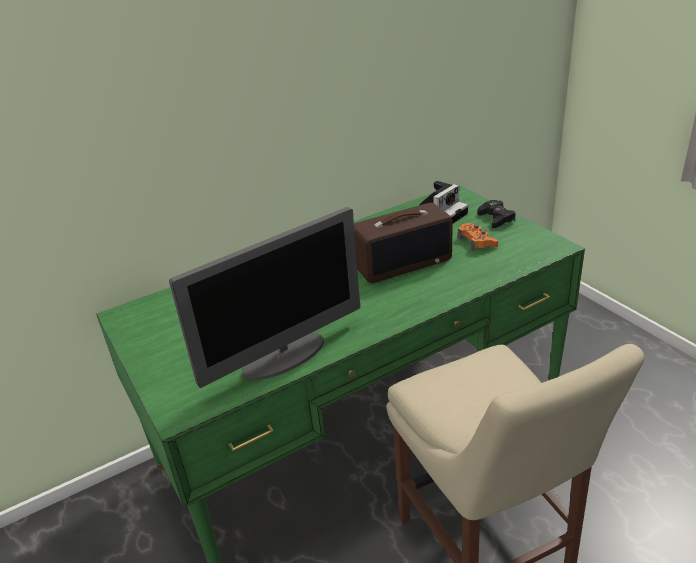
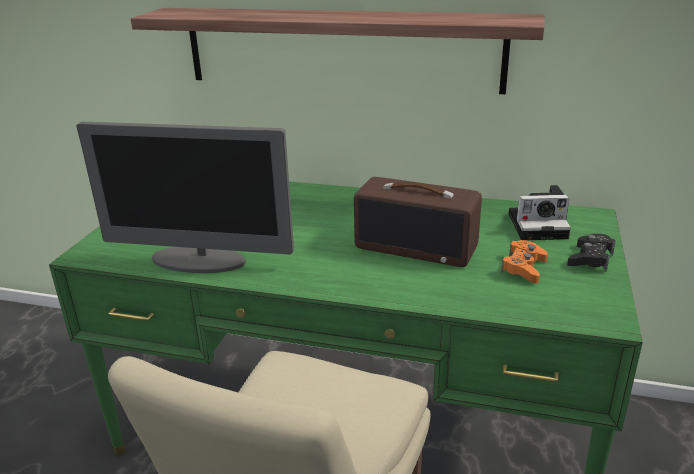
camera: 45 degrees right, 5 degrees down
(250, 130) = (340, 49): none -> shelf

